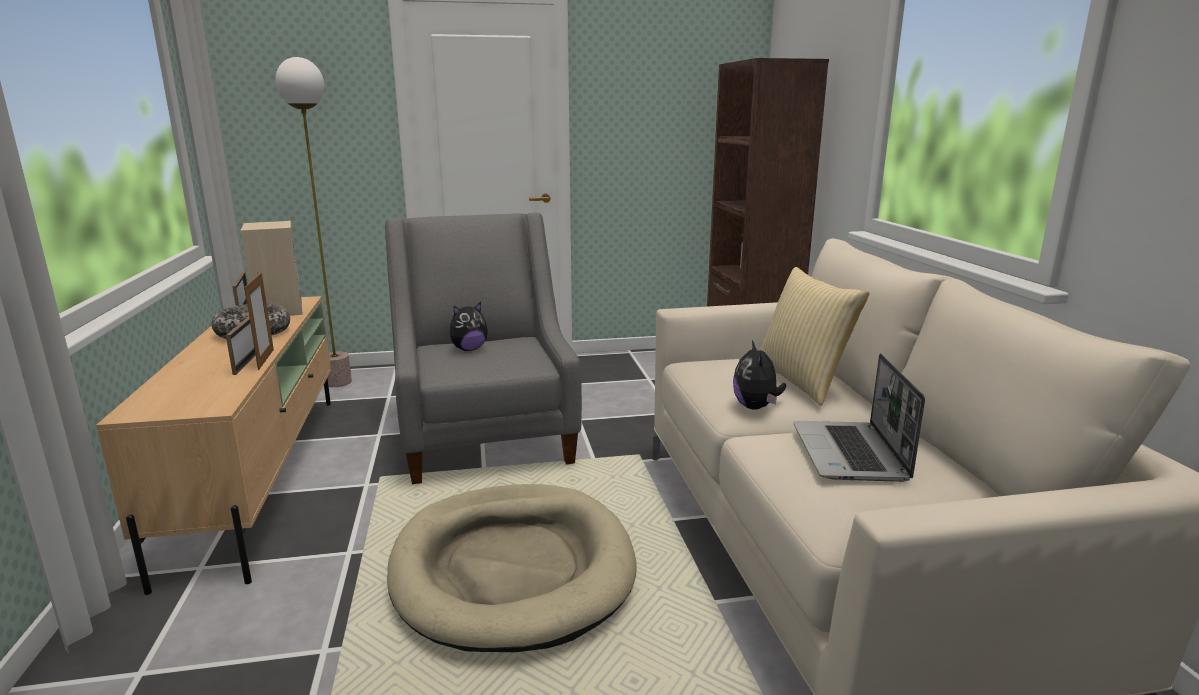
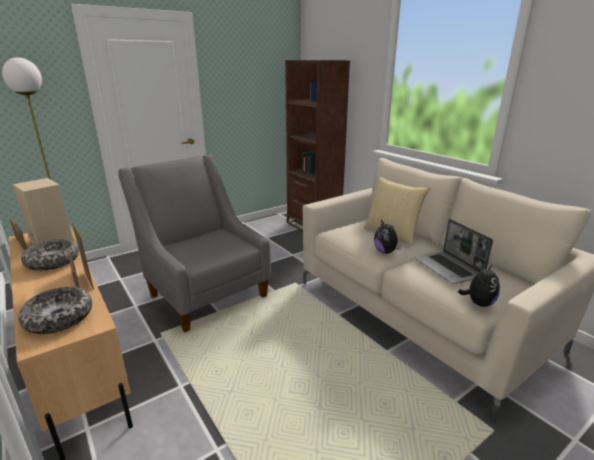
camera: 25 degrees left, 5 degrees up
(187, 391) = (59, 318): none -> bowl
(469, 349) = (194, 244): plush toy -> plush toy (478, 303)
(512, 569) = (282, 365): beige dog bed -> none

